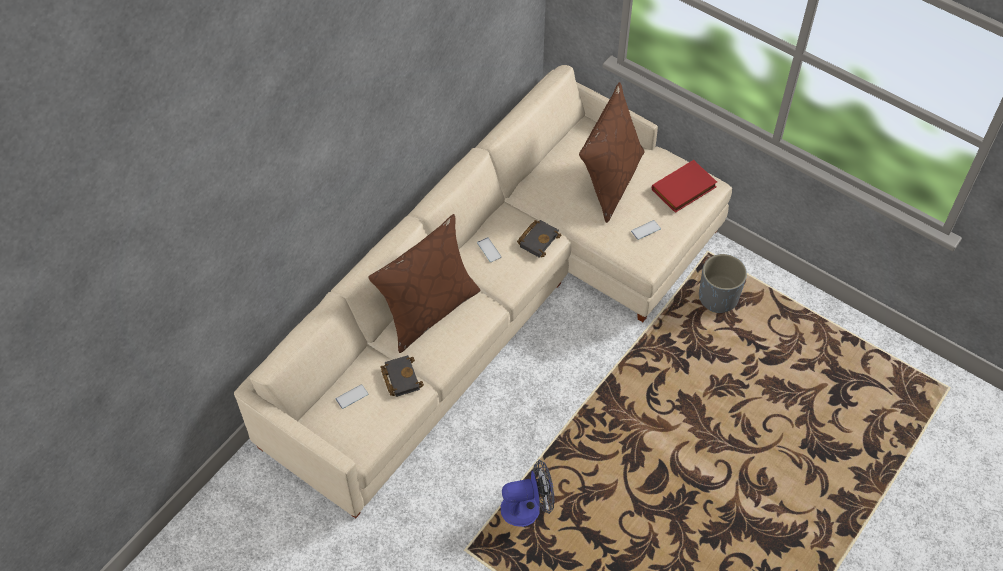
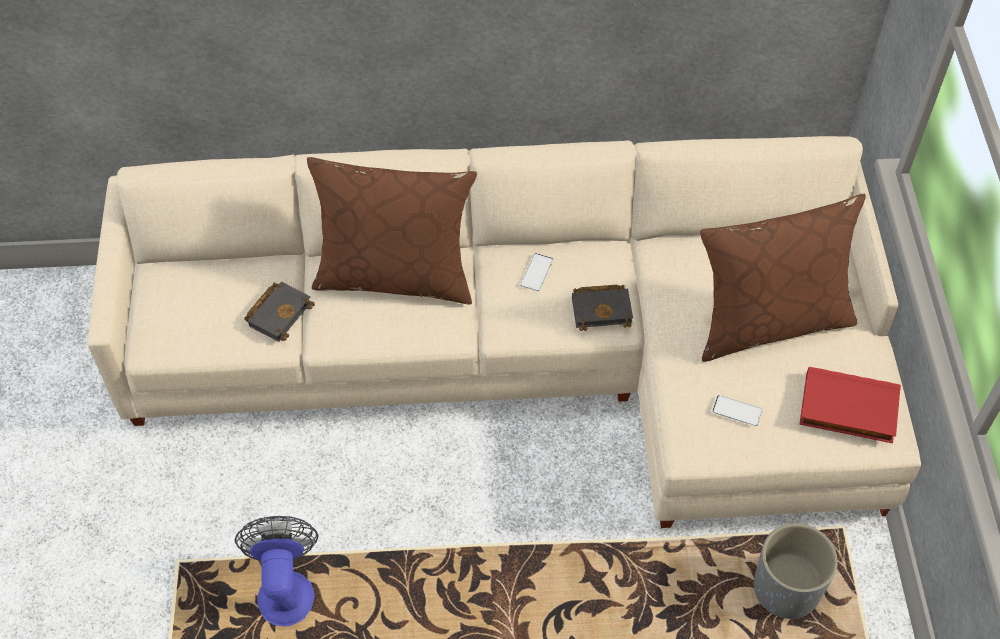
camera: 50 degrees right, 0 degrees up
(352, 396) = (214, 286): phone -> none
(528, 508) = (285, 588): fan -> fan turned 135 degrees counterclockwise

